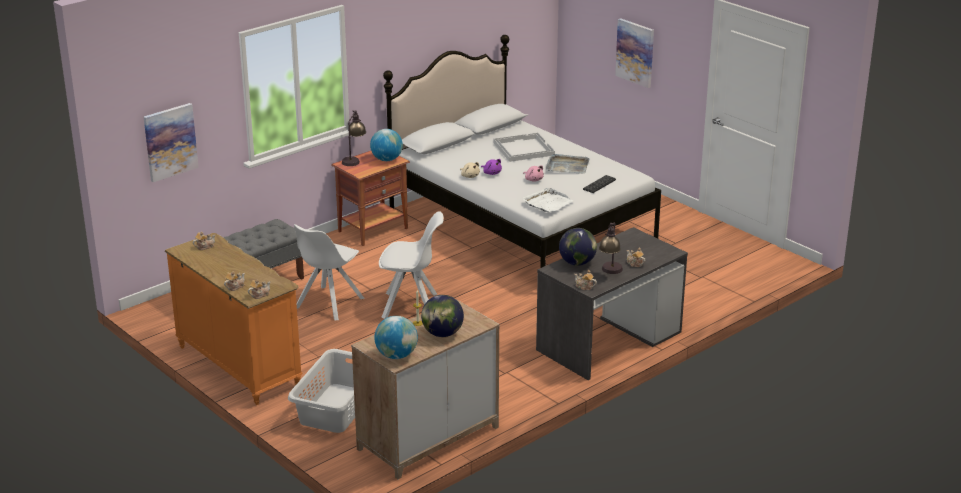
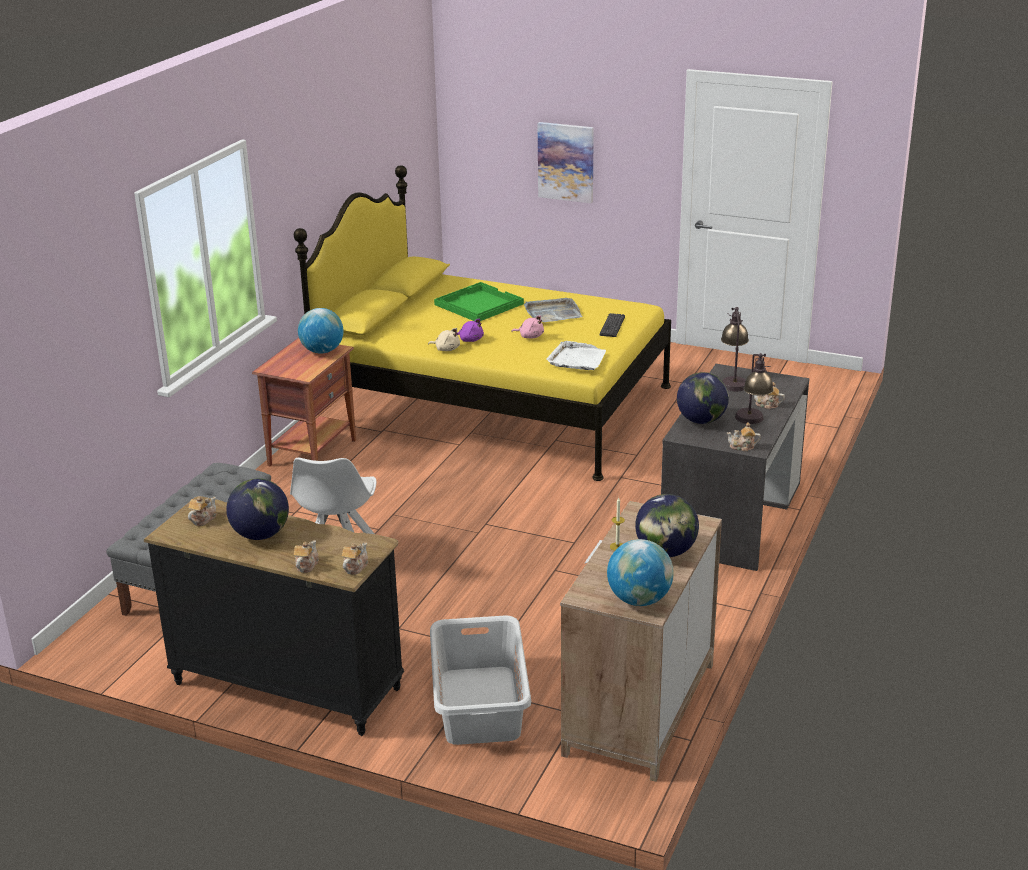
camera: 25 degrees left, 0 degrees up
(170, 142) = (71, 376): picture -> none
(226, 263) = (260, 535): none -> globe
(238, 366) = (286, 686): orange dresser -> black dresser
(354, 159) = (278, 360): table lamp -> table lamp (733, 380)
(411, 306) = (451, 537): white chair -> none
(521, 226) = (494, 405): white bed -> yellow bed
(523, 148) = (478, 304): white tray -> green tray

